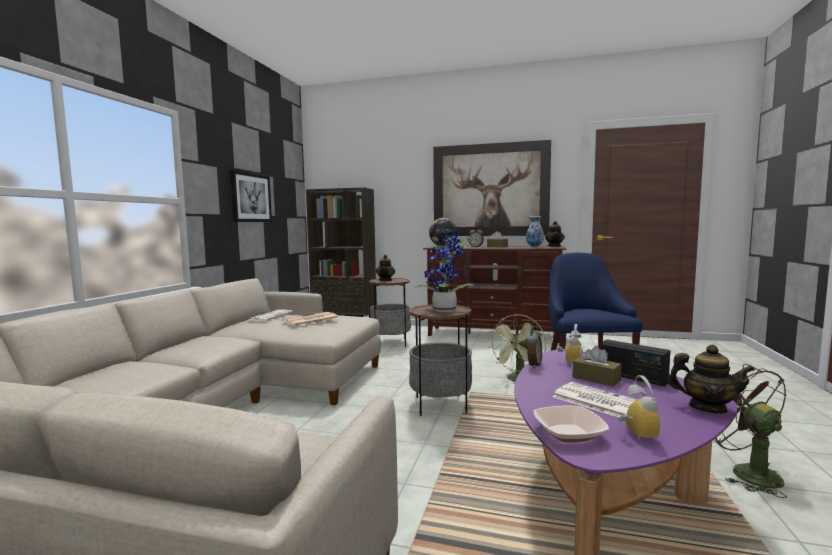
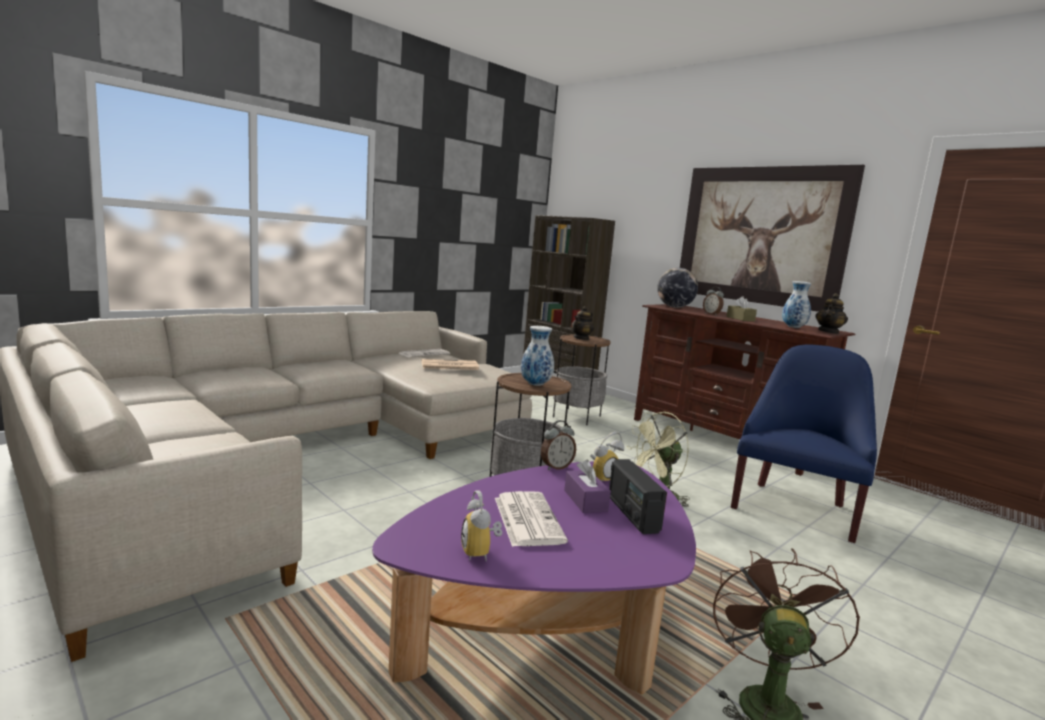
camera: 30 degrees right, 5 degrees up
(251, 198) = (460, 222): picture -> none
(446, 311) = (535, 385): potted plant -> vase
(569, 433) = (428, 528): bowl -> none
(596, 379) = (585, 501): brown tissue box -> purple tissue box
(634, 435) = (481, 553): alarm clock -> alarm clock turned 135 degrees clockwise
(707, 408) = (628, 568): teapot -> none

